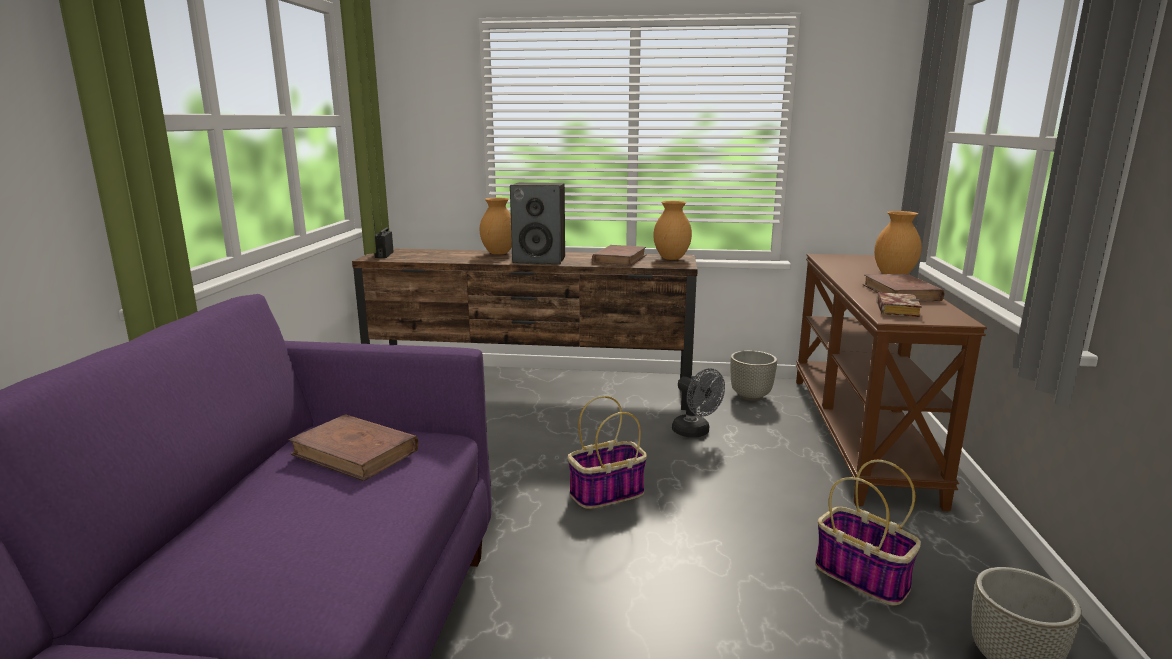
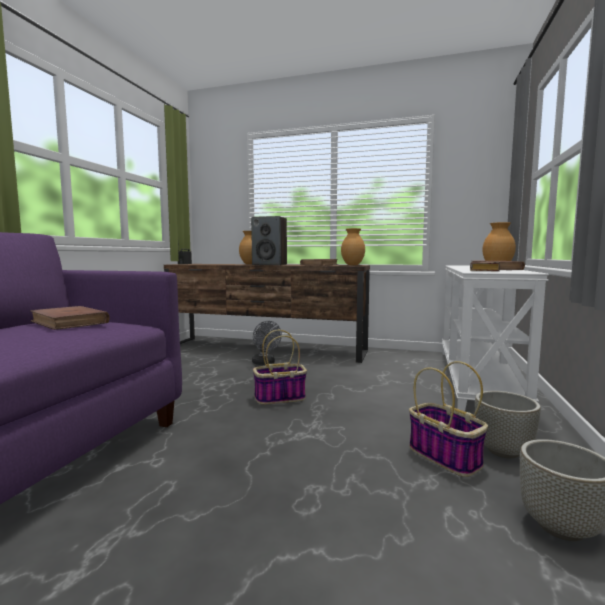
camera: 10 degrees right, 10 degrees down
(695, 432) = (359, 373): grey fan -> grey fan (265, 363)
(751, 396) = (407, 358): grey planter -> grey planter (503, 451)
(860, 434) = (478, 380): brown console table -> white console table

